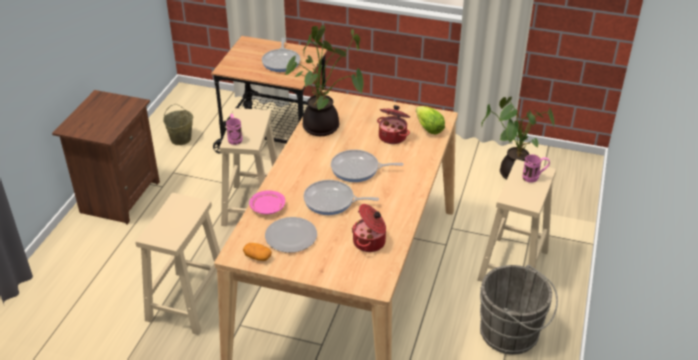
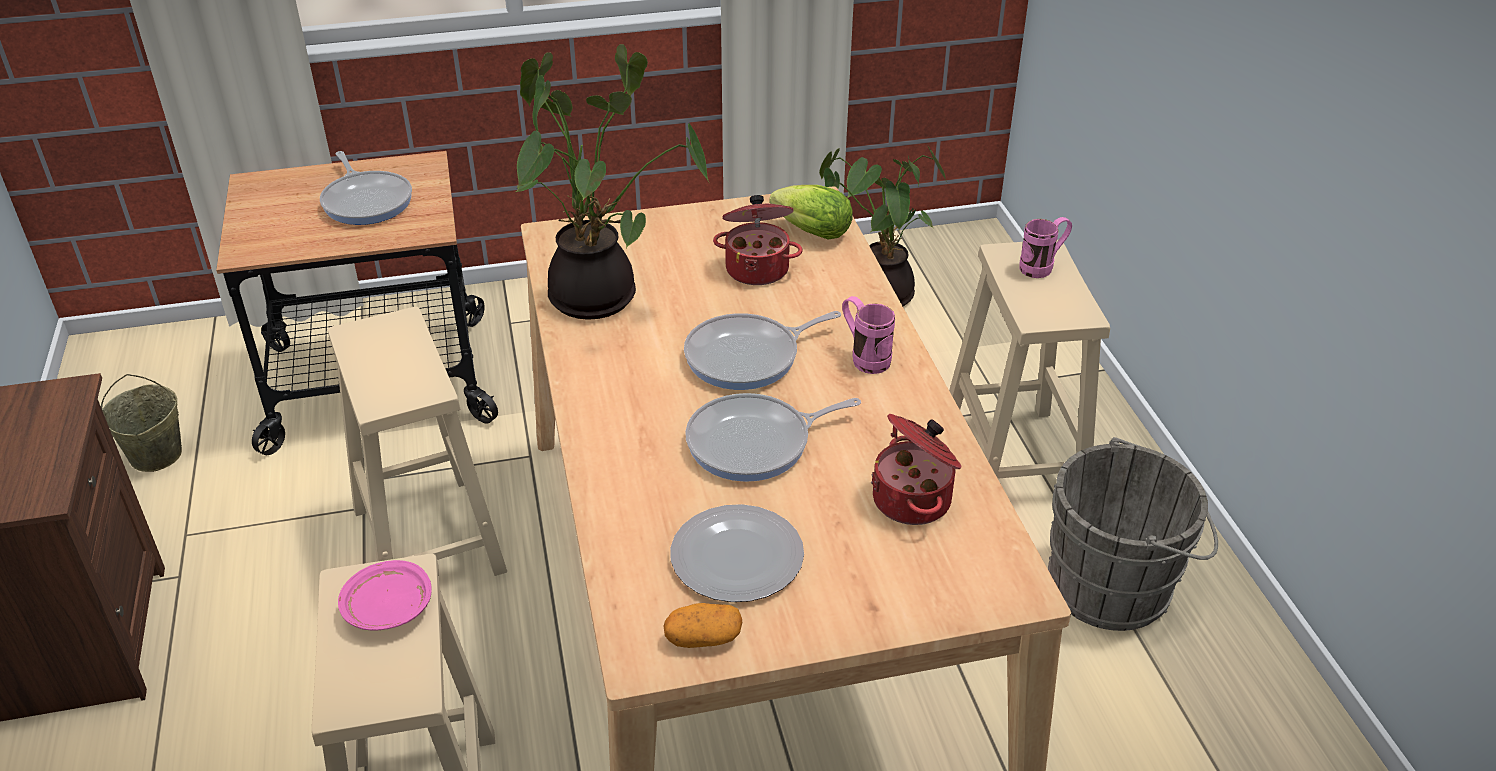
camera: 30 degrees left, 0 degrees up
(234, 138) = (381, 391): pink mug -> pink mug (864, 357)
(267, 207) = (625, 513): pink plate -> pink plate (388, 608)

